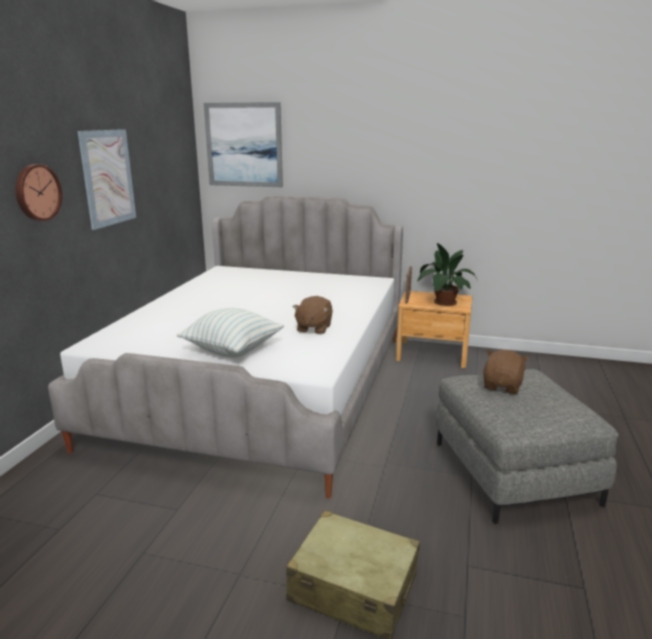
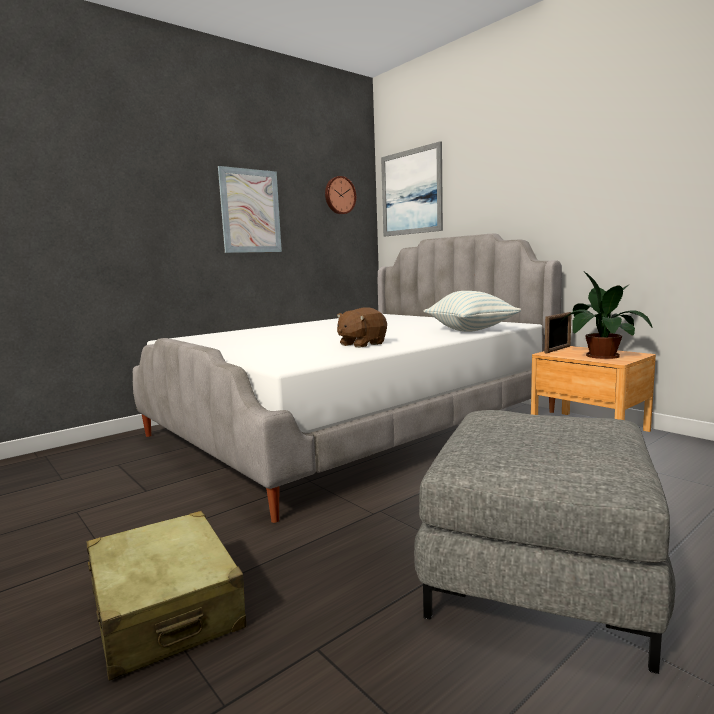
camera: 35 degrees right, 10 degrees down
(36, 192) = (164, 210): wall clock -> wall clock (339, 195)
(232, 350) = (255, 349): pillow -> pillow (470, 330)
(502, 386) = (529, 423): brown plush toy -> none

